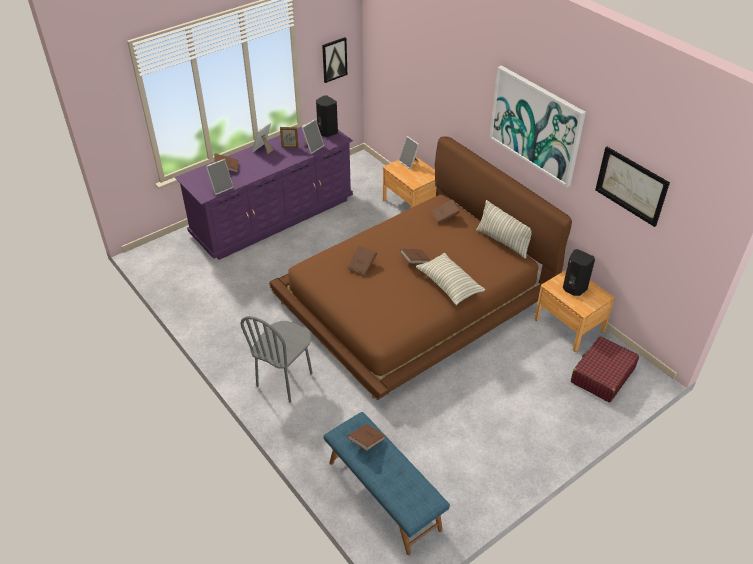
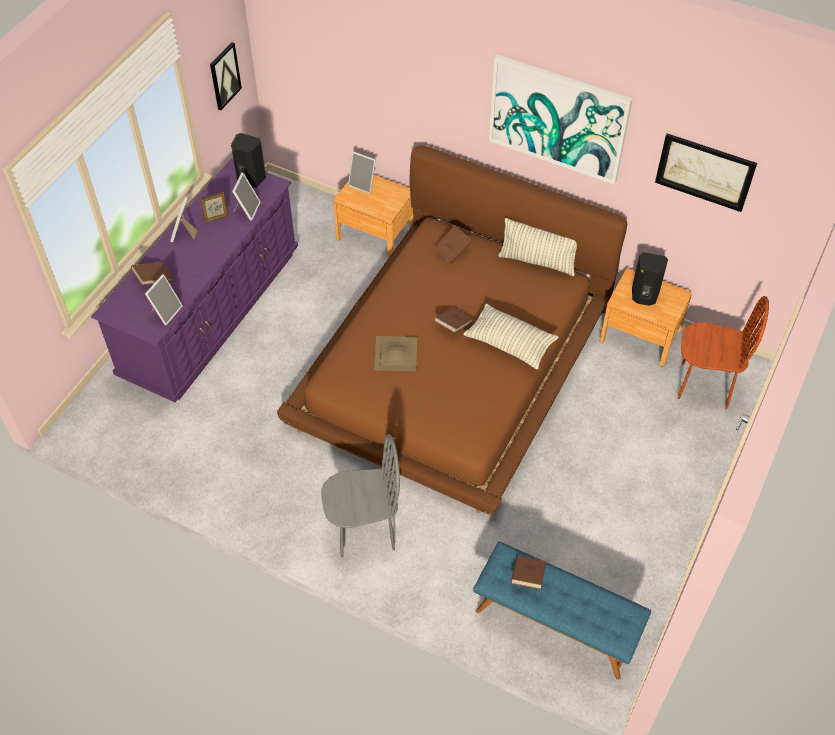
camera: 25 degrees left, 10 degrees up
(285, 380) = (364, 531): grey chair -> grey chair turned 105 degrees counterclockwise
(362, 266) = (395, 354): brown book -> beige tray
(602, 375) = (704, 385): red suitcase -> brown chair

